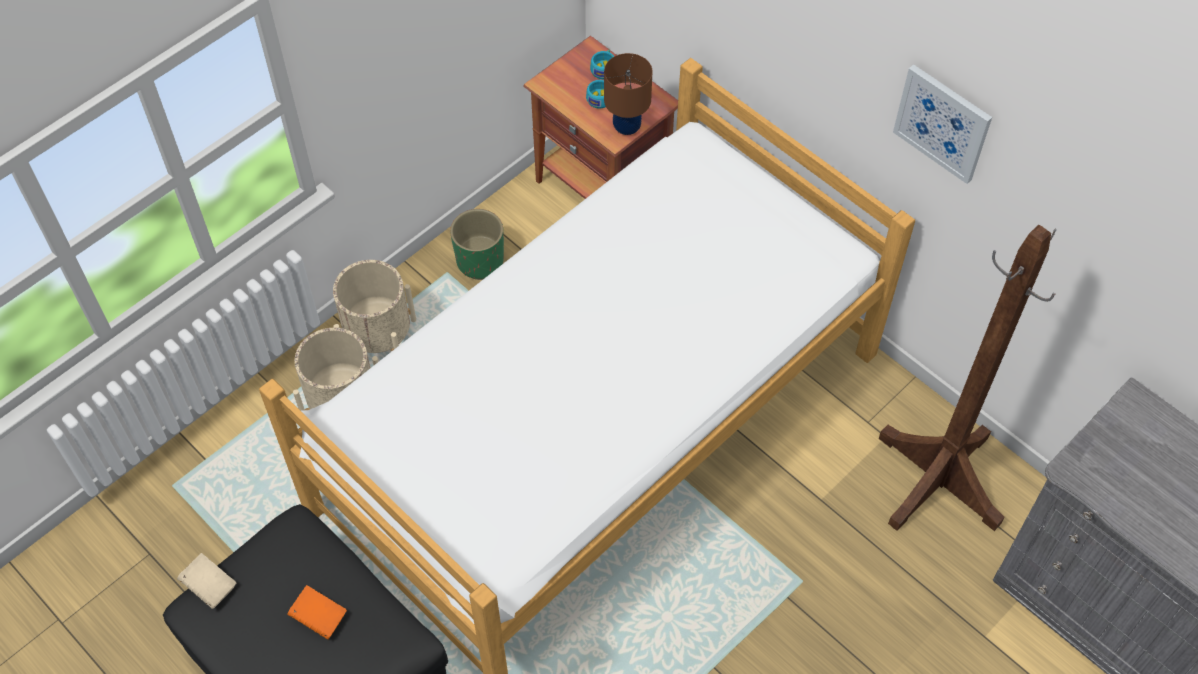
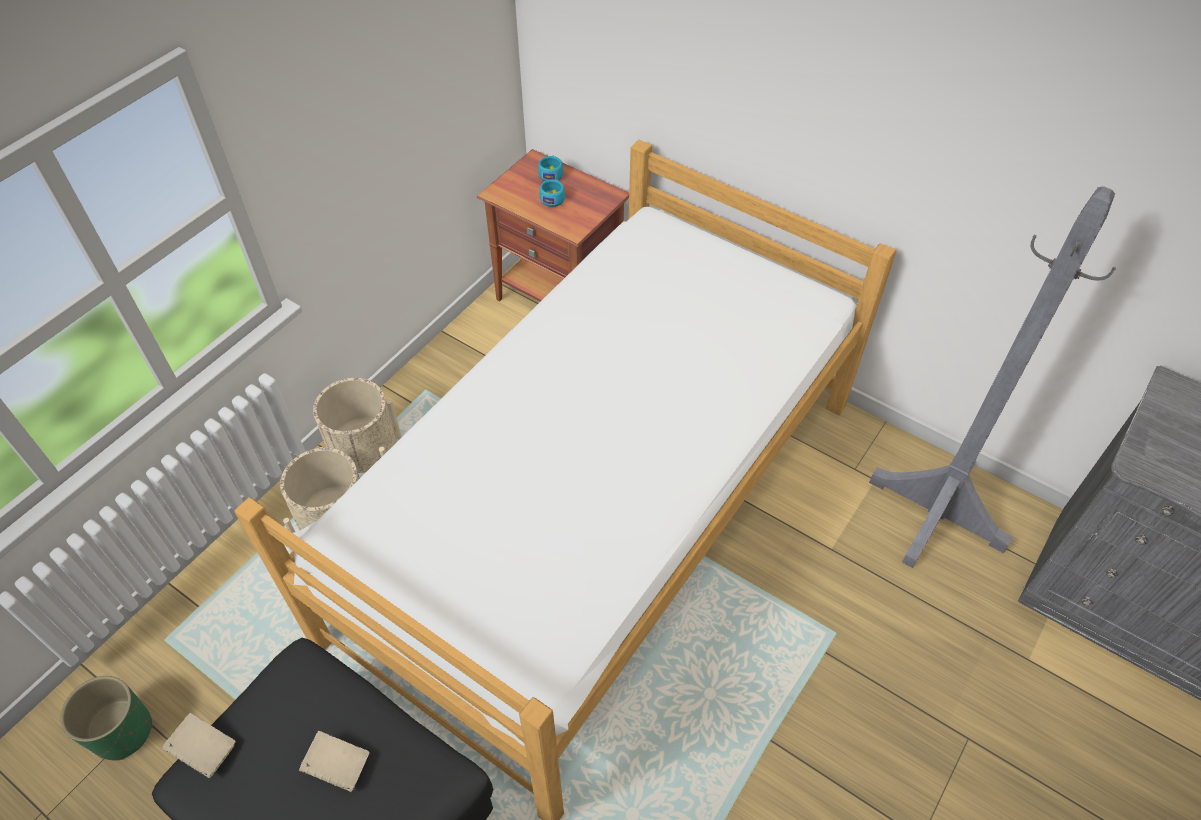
camera: 10 degrees left, 5 degrees down
(319, 617) = (338, 766): orange book -> beige book
(480, 260) = (455, 375): green planter -> green planter (123, 731)
(625, 127) = (582, 219): brown table lamp -> none
(939, 480) = (937, 513): brown clothes rack -> grey clothes rack
(943, 123) = (932, 129): picture -> none

